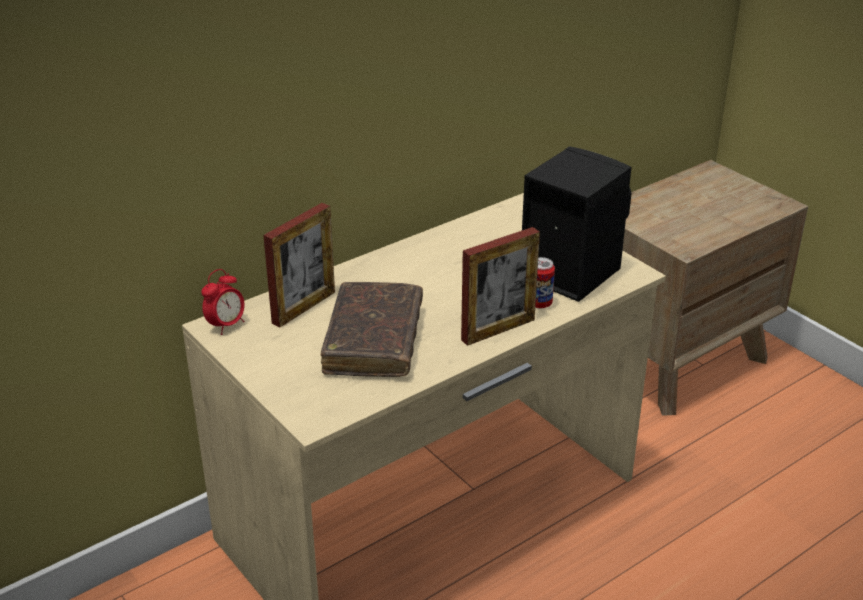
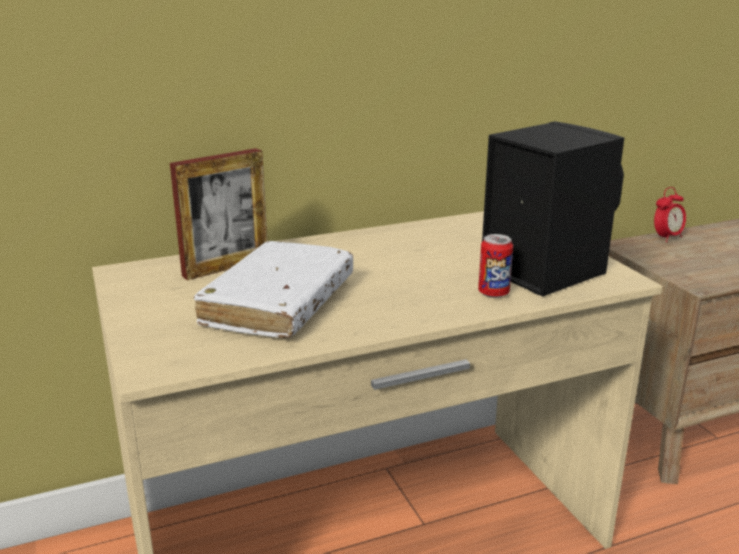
camera: 15 degrees right, 10 degrees down
(226, 325) = (134, 272): alarm clock -> alarm clock (666, 238)
(373, 341) = (279, 303): brown book -> white book
(498, 330) = (431, 311): picture frame -> none

